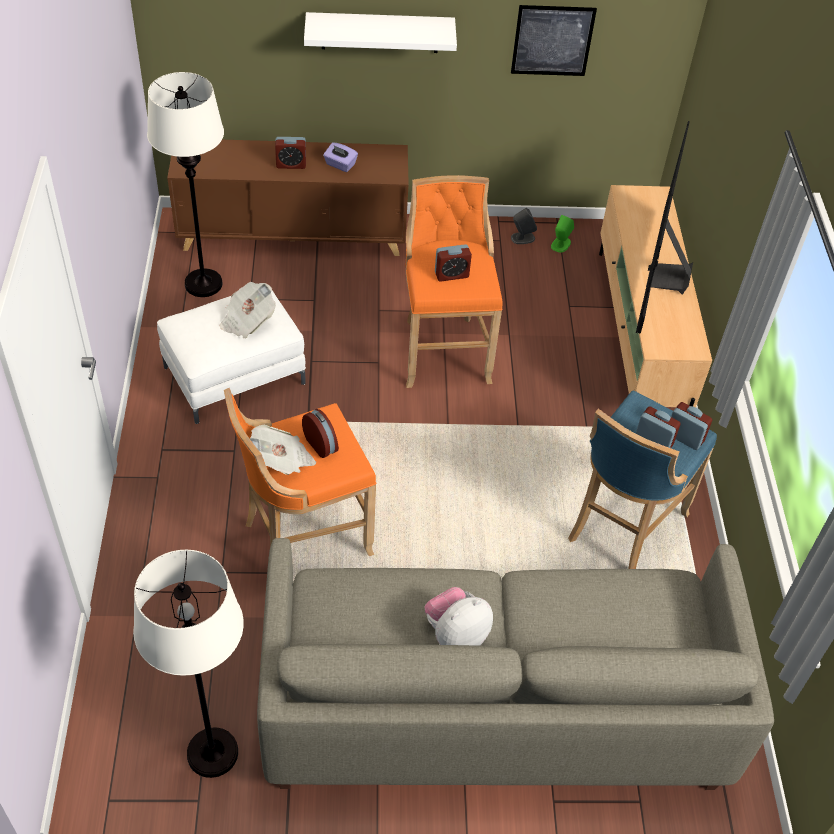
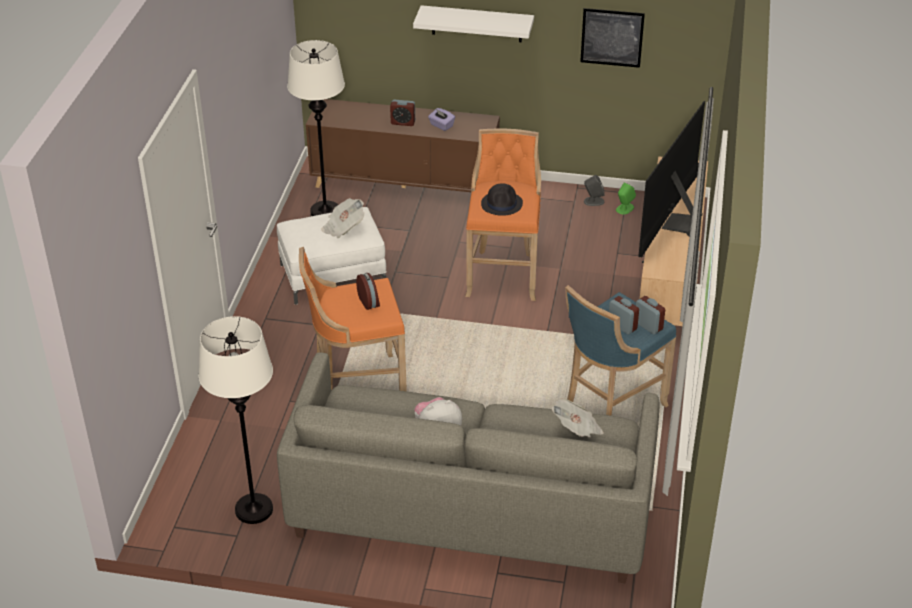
camera: 15 degrees right, 10 degrees down
(282, 461) = (337, 309): newspaper -> newspaper (577, 429)
(451, 275) = (502, 204): alarm clock -> black hat

